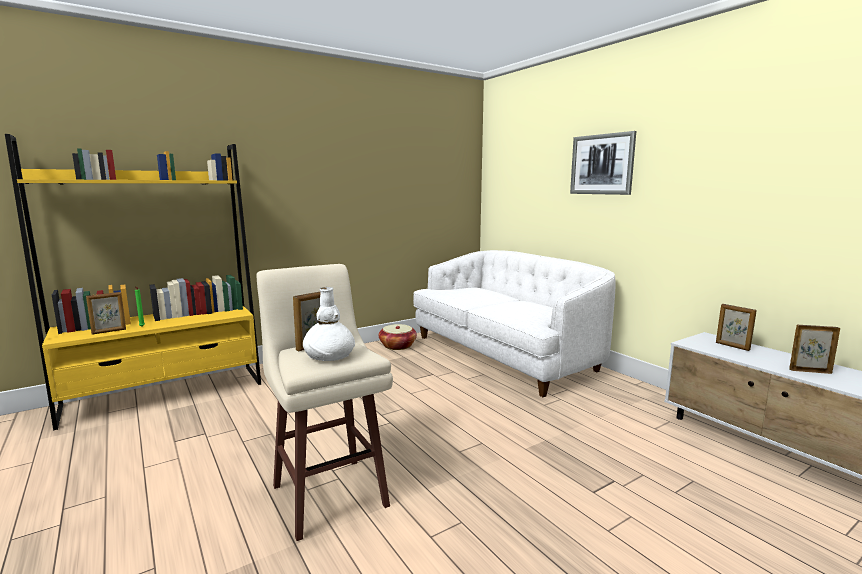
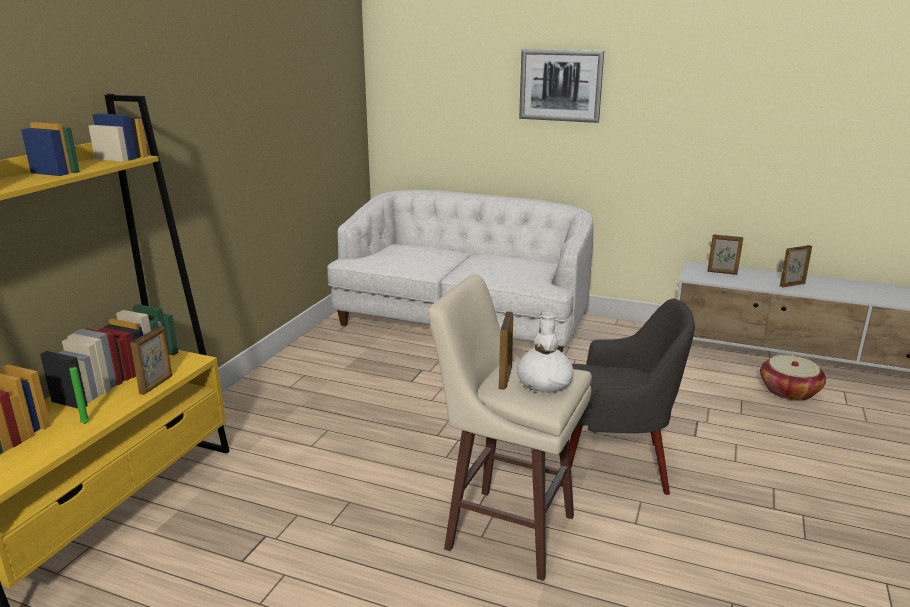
camera: 35 degrees left, 10 degrees up
(109, 331) = (49, 448): picture frame -> picture frame (157, 385)
(397, 346) = (328, 345): basket -> basket (789, 391)
(482, 483) = (614, 464): none -> grey armchair

